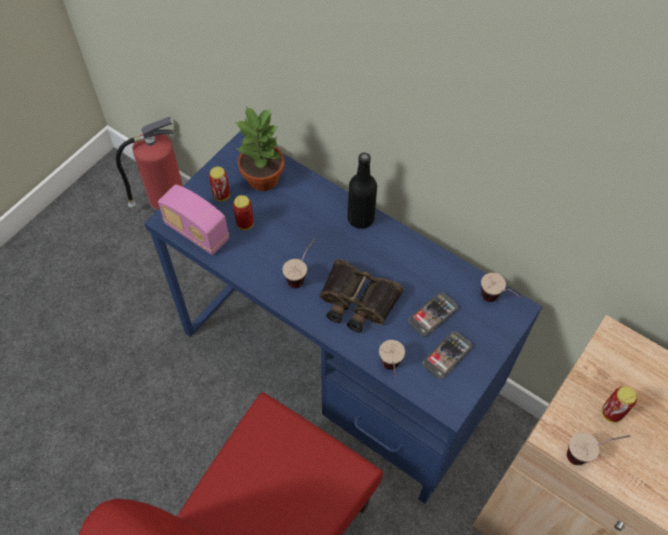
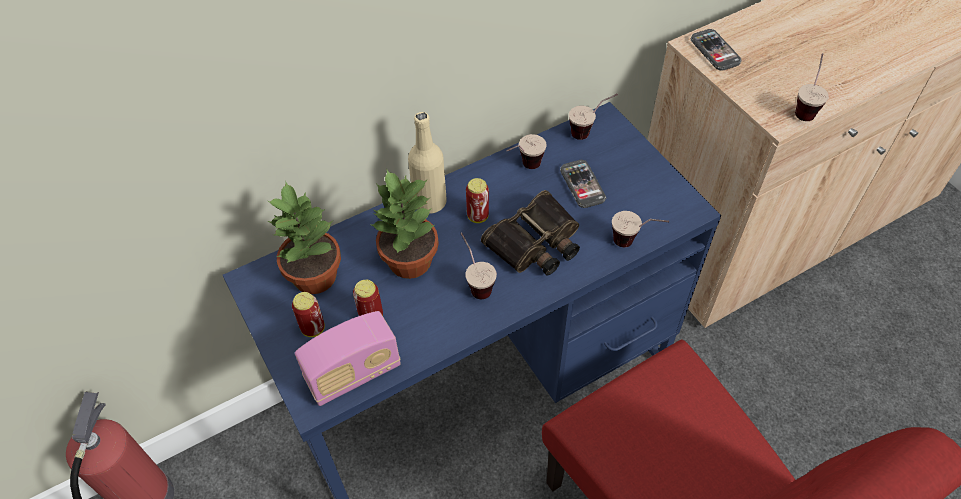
camera: 65 degrees left, 5 degrees down
(300, 228) = (410, 262): none -> potted plant
(360, 218) = (430, 202): black bottle -> beige bottle
(427, 267) = (523, 169): none -> cup
(447, 355) = (634, 191): phone -> phone (715, 51)
(611, 413) = (769, 76): can -> can (478, 216)

